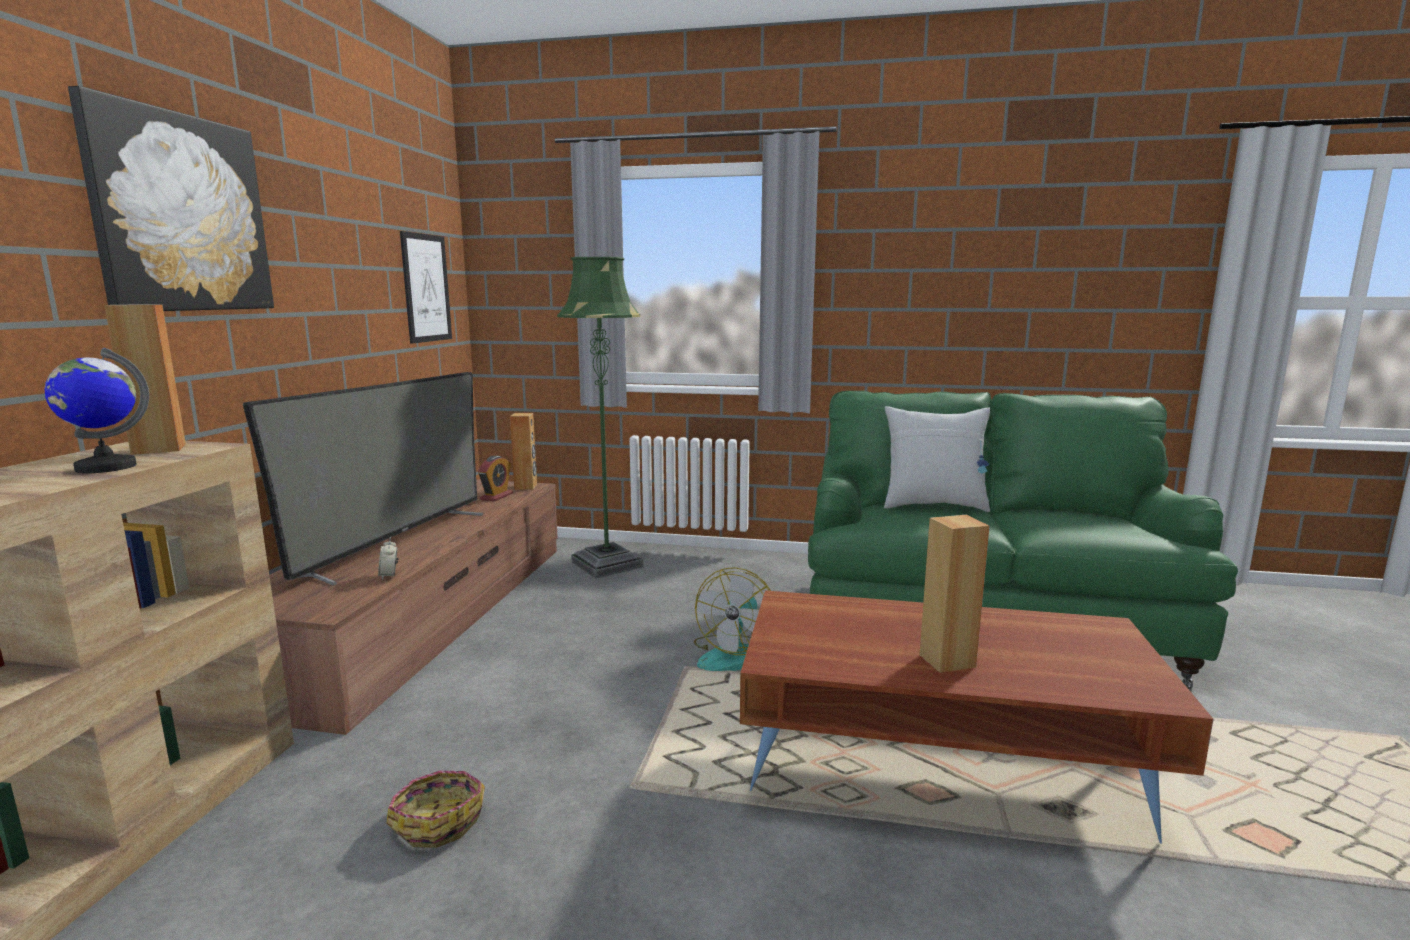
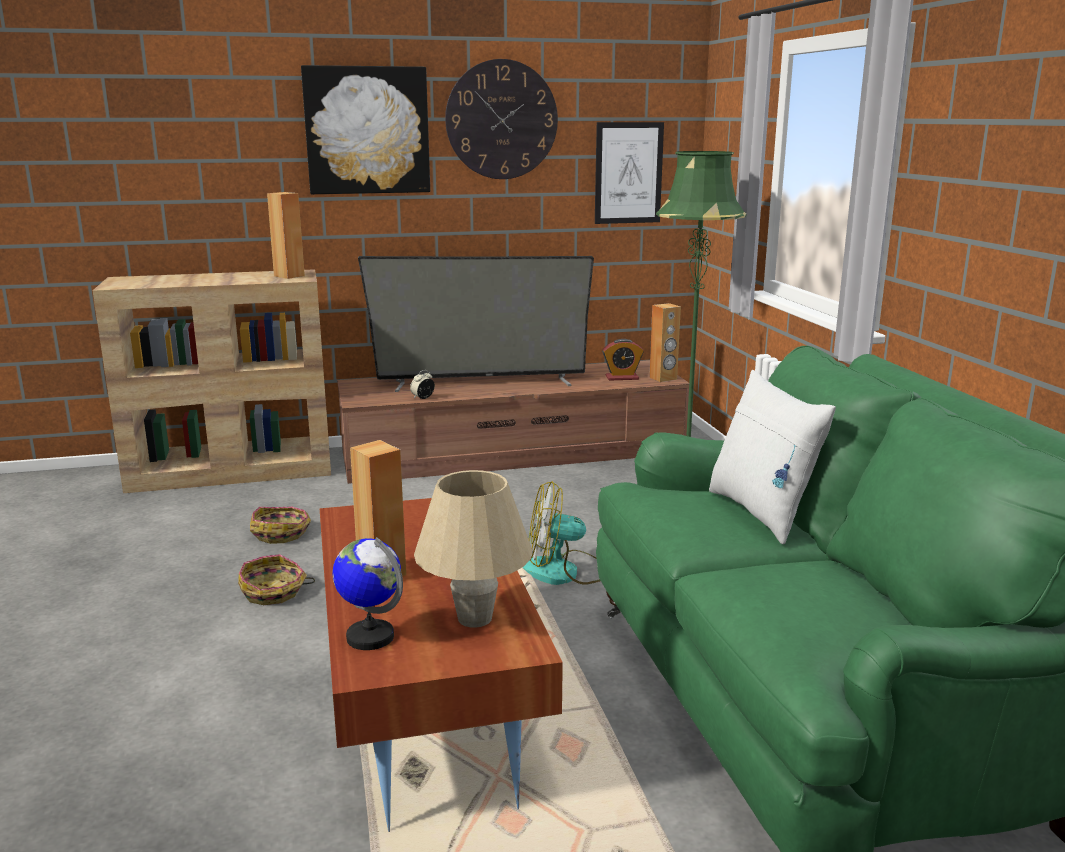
camera: 65 degrees right, 5 degrees up
(105, 467) = (243, 280): globe -> globe (370, 637)
(325, 218) = (501, 120): none -> wall clock
(624, 855) = (273, 592): none -> basket
(1054, 635) = (475, 618): none -> beige table lamp

